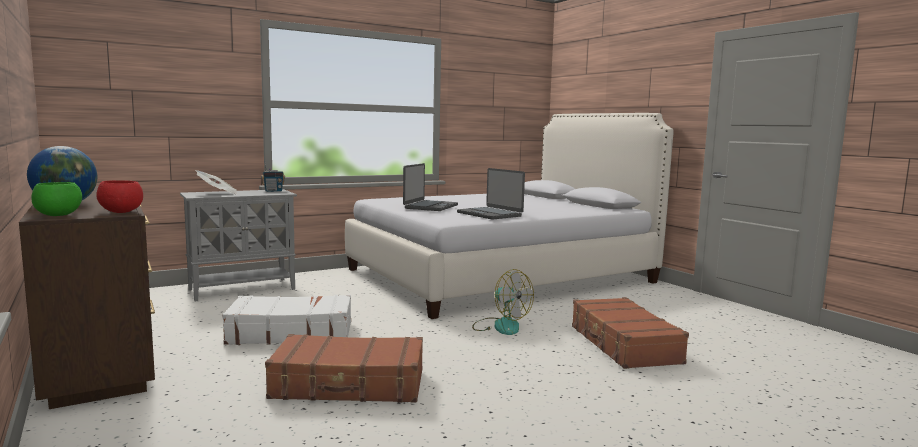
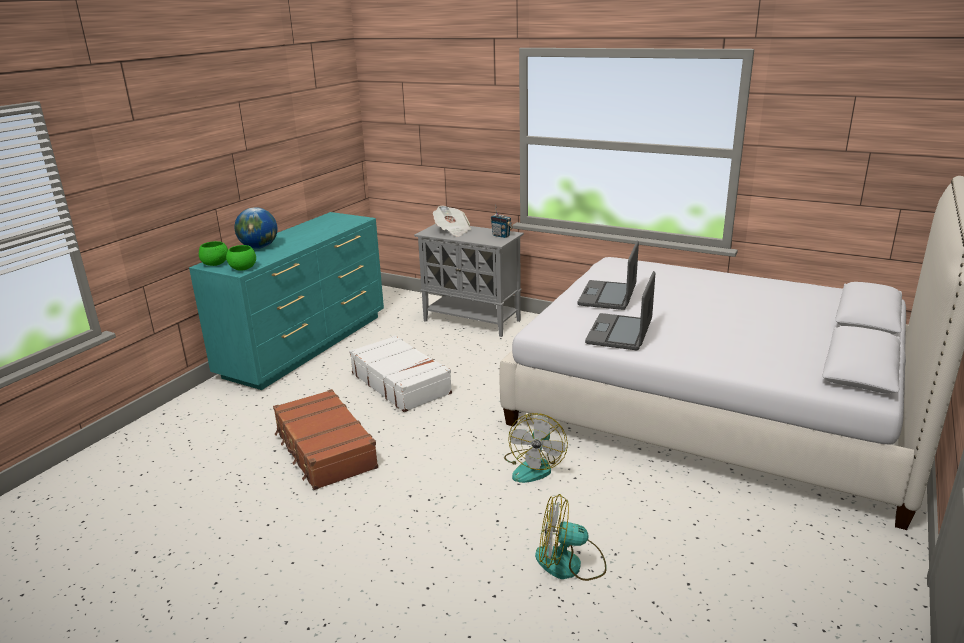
camera: 60 degrees right, 15 degrees up
(100, 350) = (307, 345): brown dresser -> turquoise dresser
(121, 212) = (243, 269): red bowl -> green bowl
(430, 207) = (608, 296): laptop -> laptop turned 120 degrees clockwise
(623, 345) = (569, 563): brown suitcase -> fan

